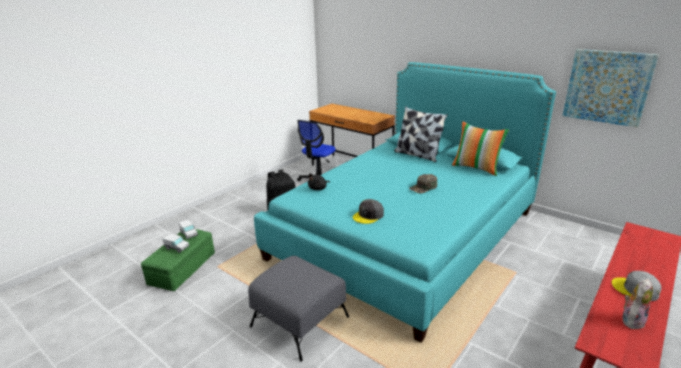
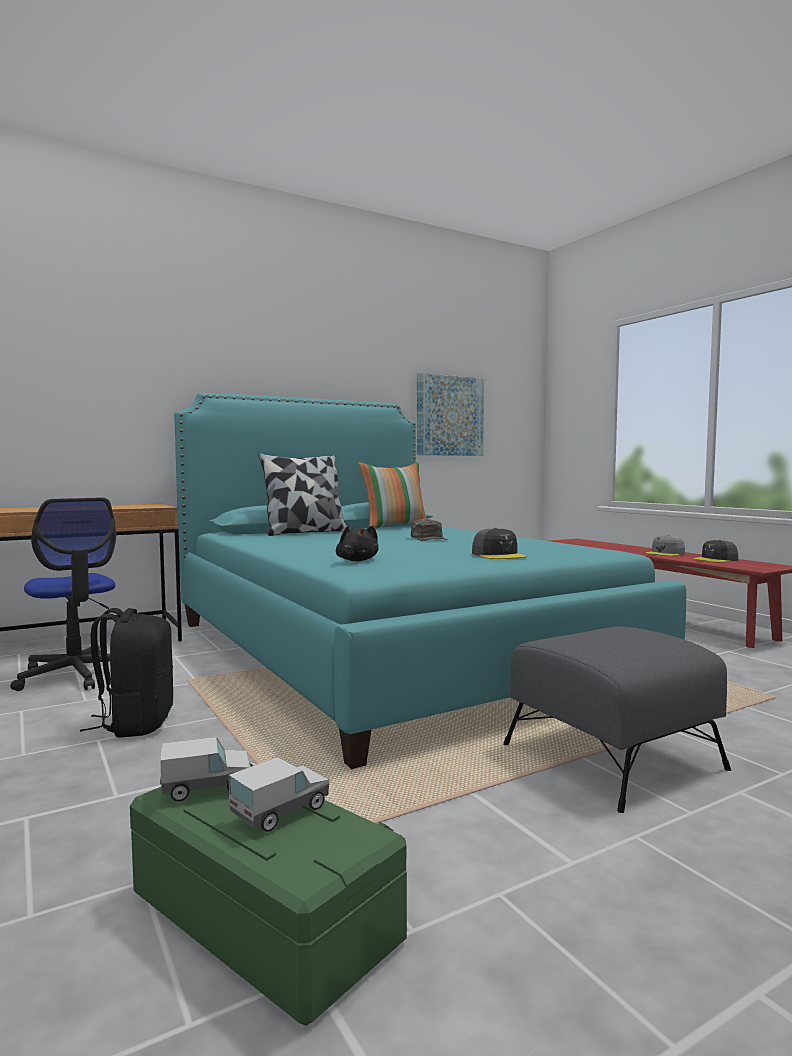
camera: 70 degrees left, 20 degrees down
(631, 320) = (716, 559): plush toy -> grey cap

